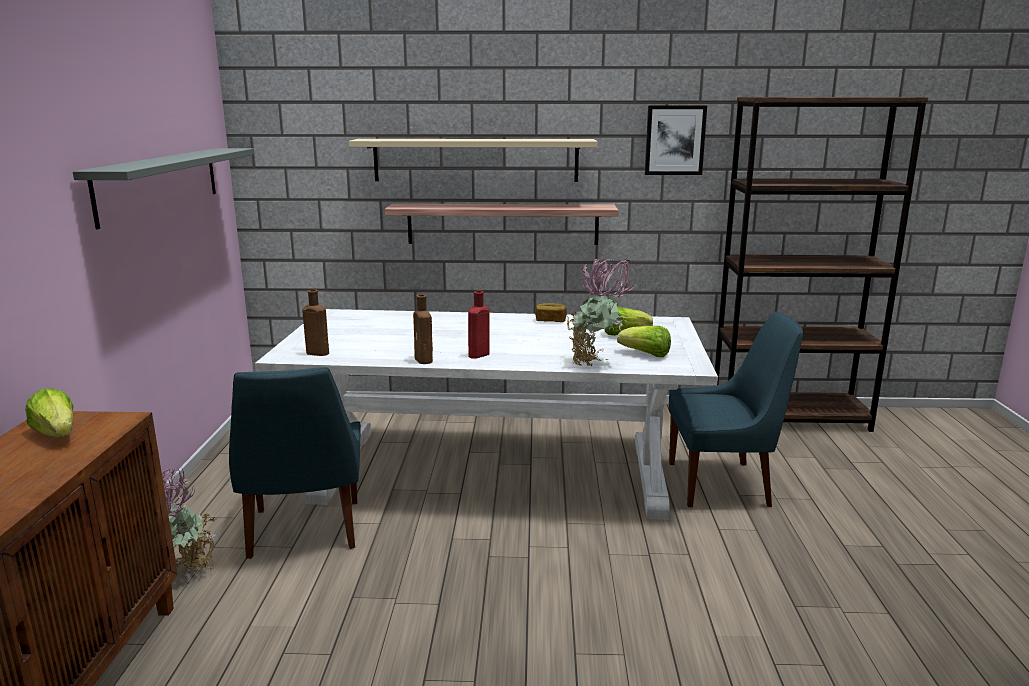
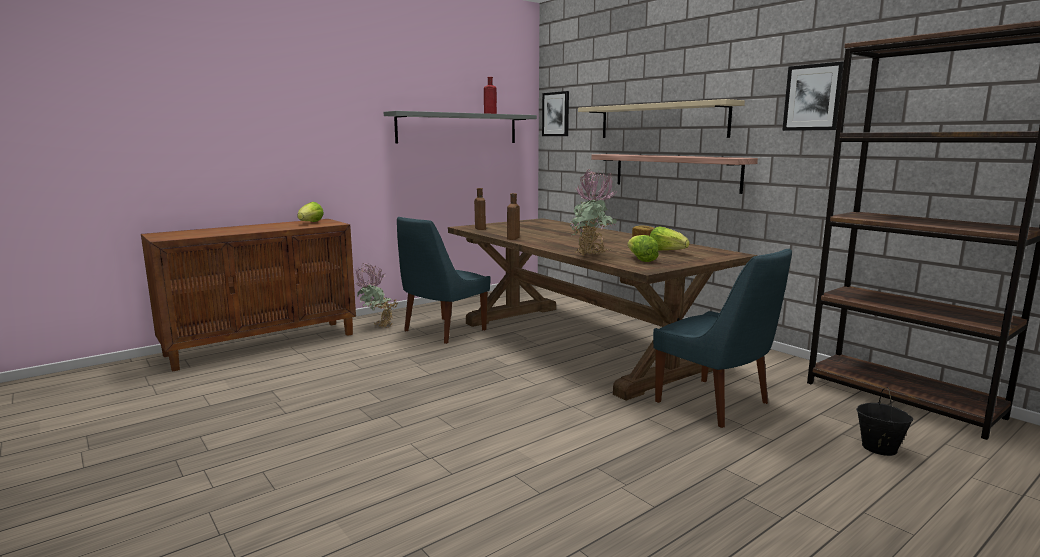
camera: 50 degrees right, 5 degrees down
(271, 144) = (556, 114): none -> picture
(477, 355) = (544, 242): red bottle -> red bottle (489, 113)
(492, 472) = (577, 343): white dining table -> brown dining table
(857, 470) = (878, 448): none -> black bucket

